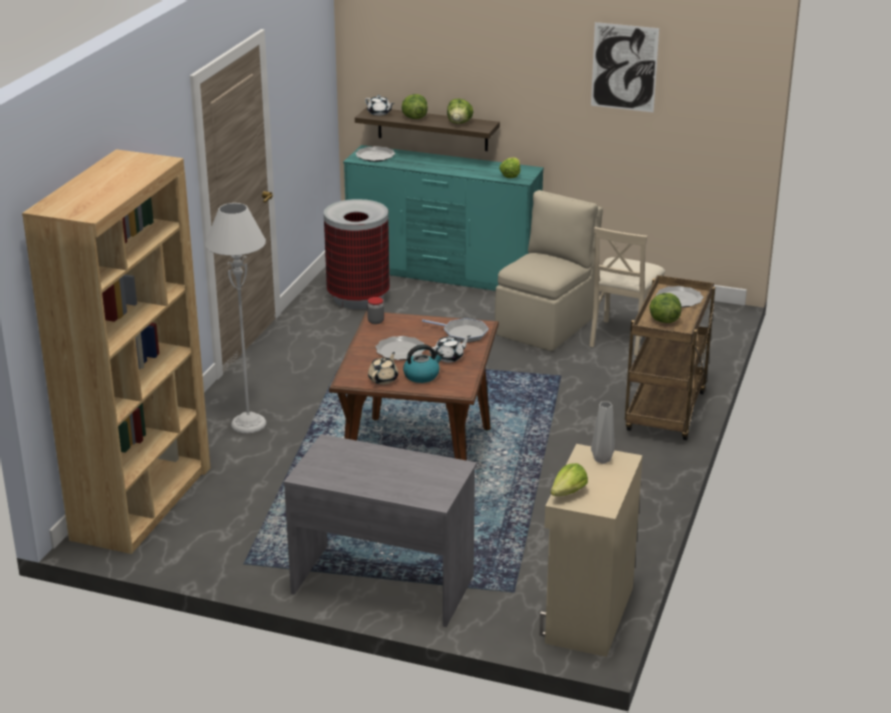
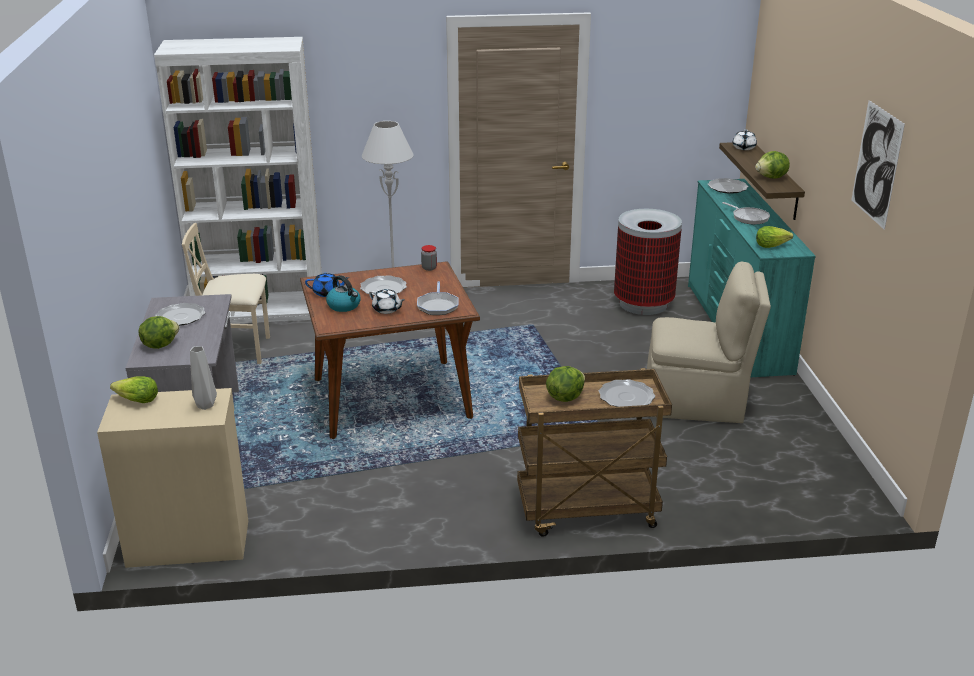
camera: 65 degrees right, 0 degrees up
(142, 502) = (261, 311): brown bookcase -> white bookcase
(352, 469) = (180, 317): none -> plate
(383, 379) = (327, 293): beige teapot -> blue teapot
(414, 118) = (754, 160): lettuce -> lettuce (159, 345)
(447, 166) = (748, 217): none -> frying pan
(623, 337) = (723, 450): beige chair -> beige chair (237, 350)

